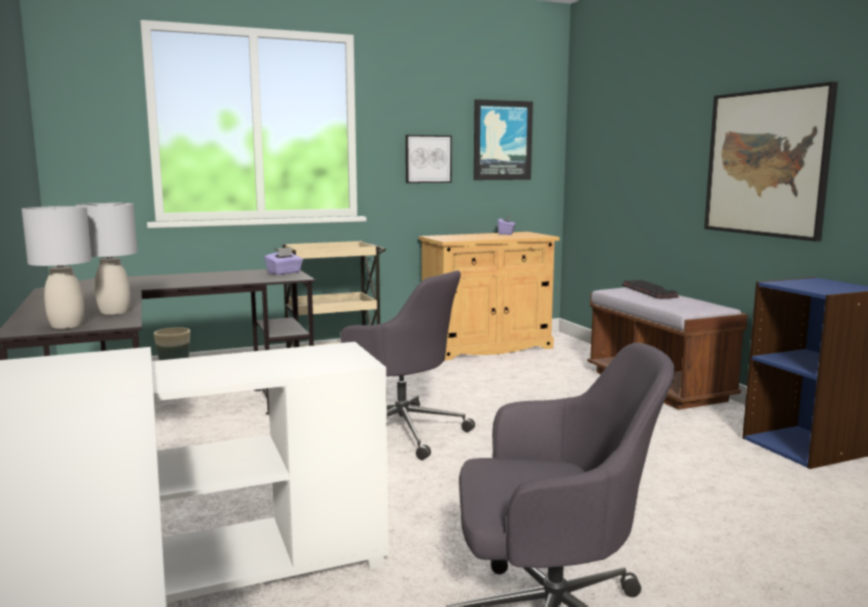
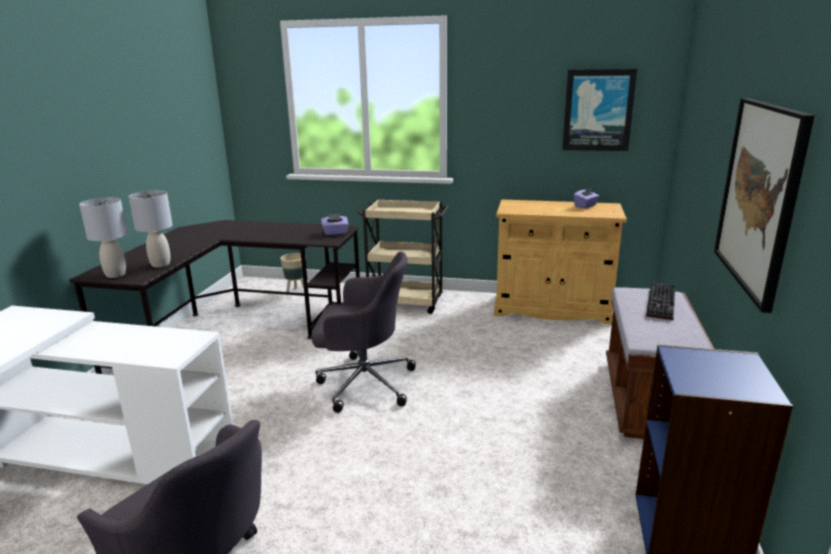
camera: 35 degrees right, 10 degrees up
(401, 432) = (363, 383): grey office chair -> grey office chair turned 60 degrees counterclockwise
(428, 159) = (515, 129): picture -> none

